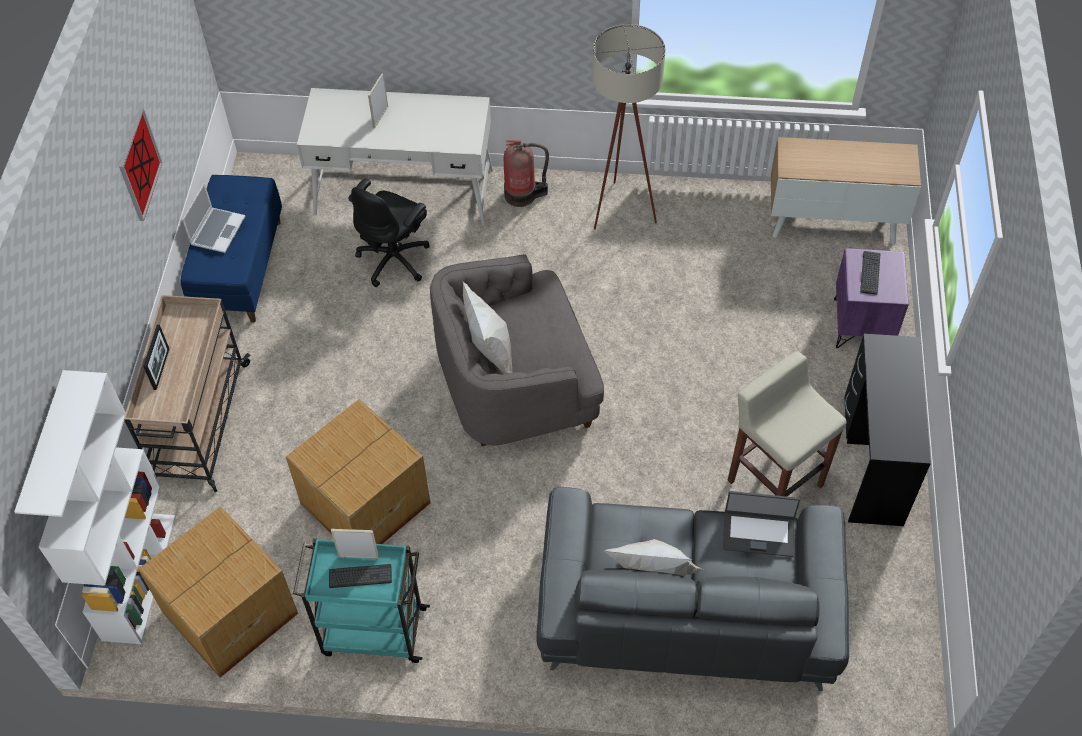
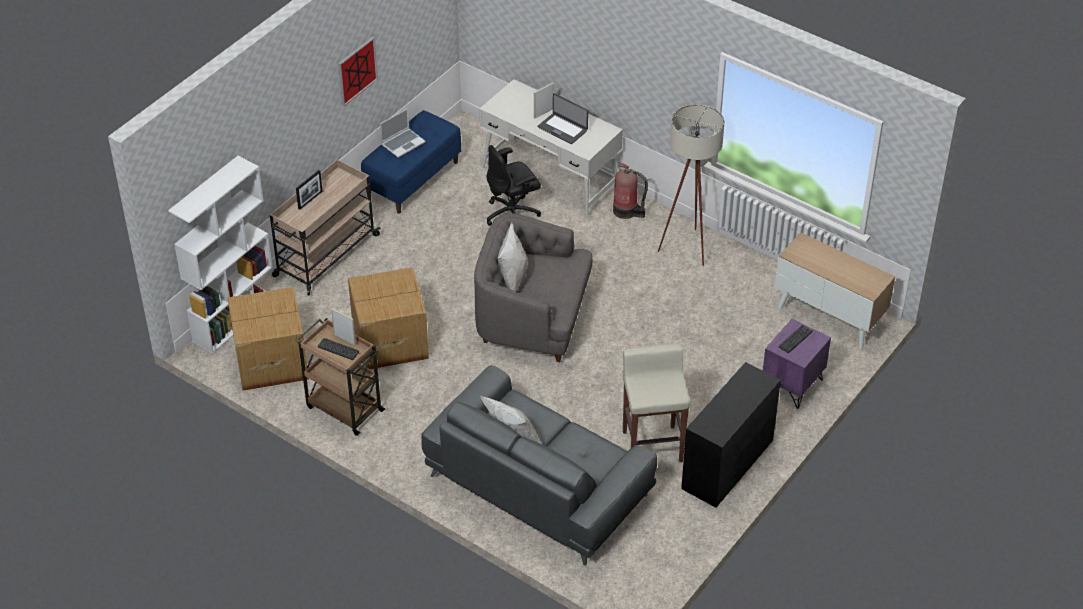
camera: 30 degrees right, 10 degrees down
(372, 631) = (343, 408): turquoise cart -> brown cart
(758, 533) = (597, 448): laptop -> laptop (563, 128)

